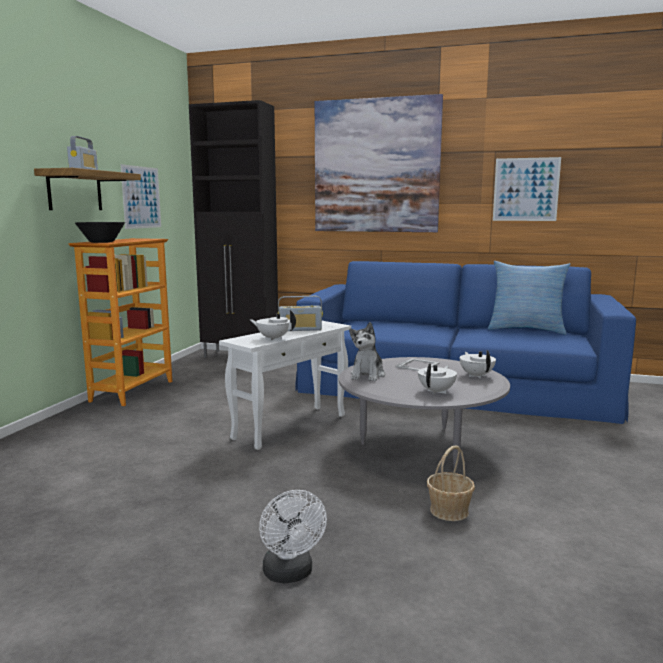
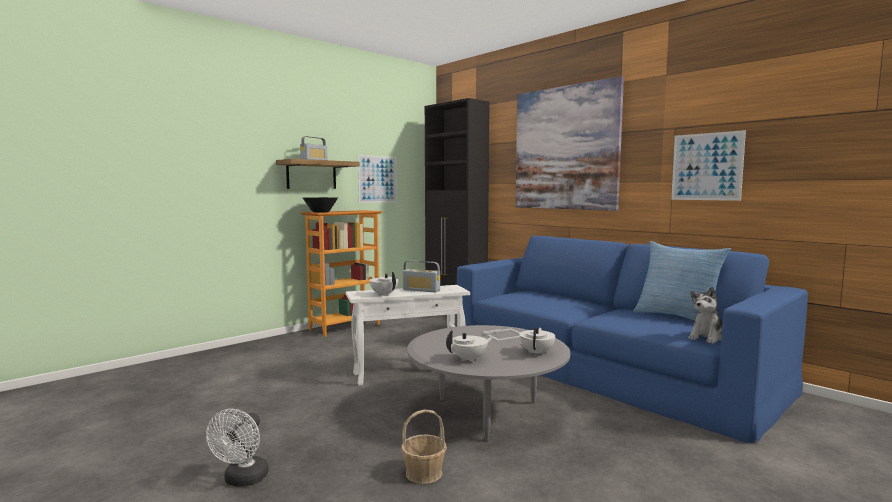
camera: 30 degrees right, 5 degrees down
(367, 375) = (443, 336): plush toy -> plush toy (707, 338)

